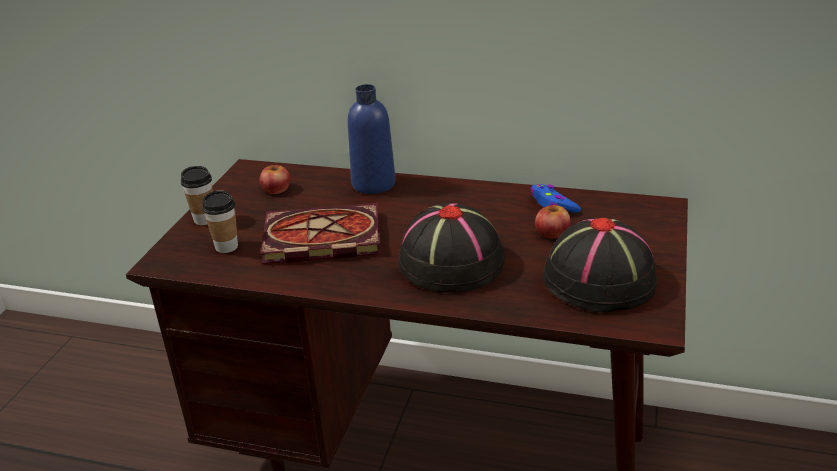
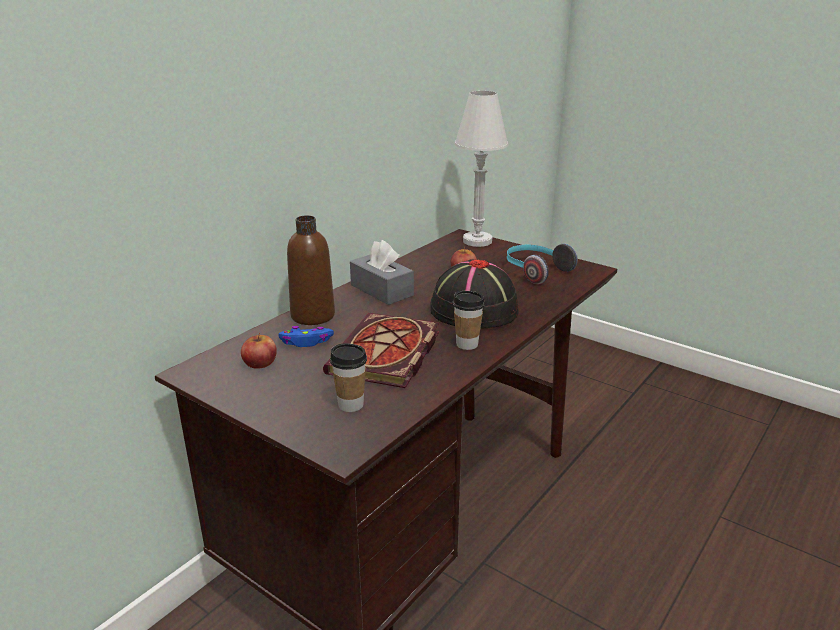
camera: 70 degrees left, 5 degrees down
(204, 219) = (276, 412): cup -> cup (467, 344)
(373, 184) = (313, 316): blue bottle -> brown bottle
(456, 200) = (381, 290): none -> grey tissue box
(553, 205) = (427, 262): blue game controller -> blue game controller (306, 342)
(600, 280) = (535, 271): black hat -> headphones
(658, 219) = (477, 241): none -> white table lamp

